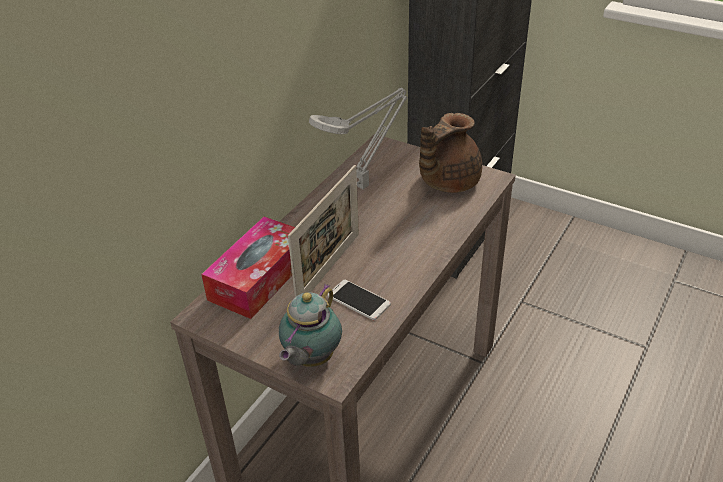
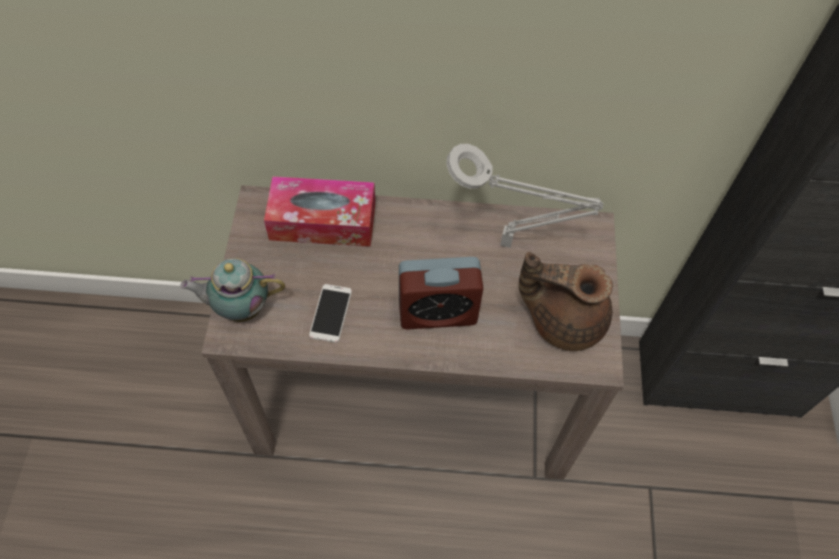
camera: 60 degrees right, 20 degrees up
(329, 269) = (362, 270): picture frame -> none
(400, 239) = (437, 312): none -> alarm clock

